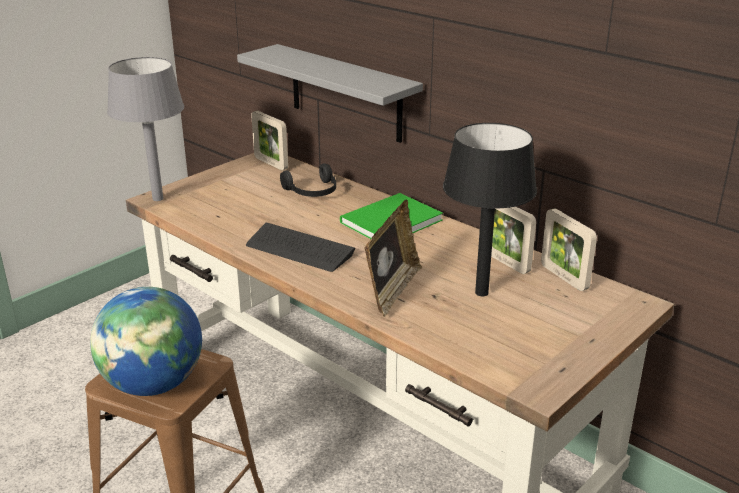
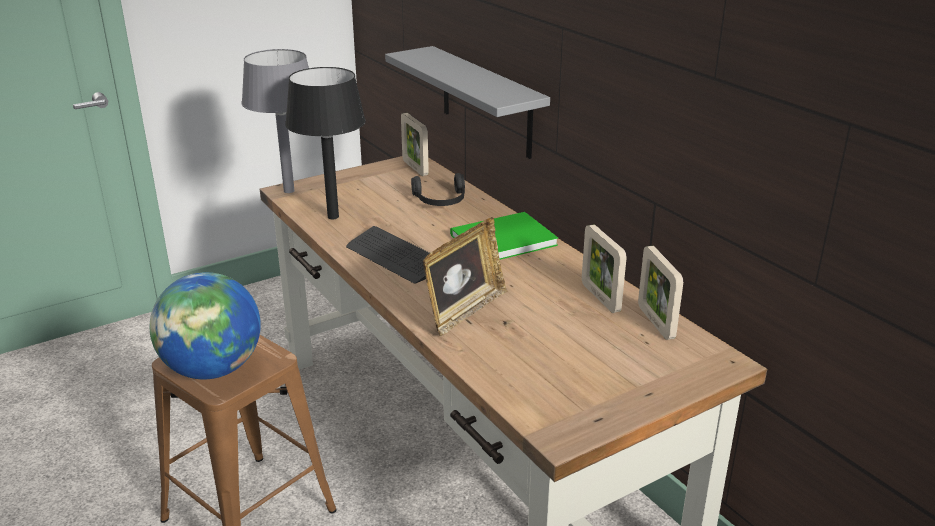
camera: 15 degrees right, 0 degrees up
(481, 293) = (555, 326): black table lamp -> black table lamp (332, 217)

